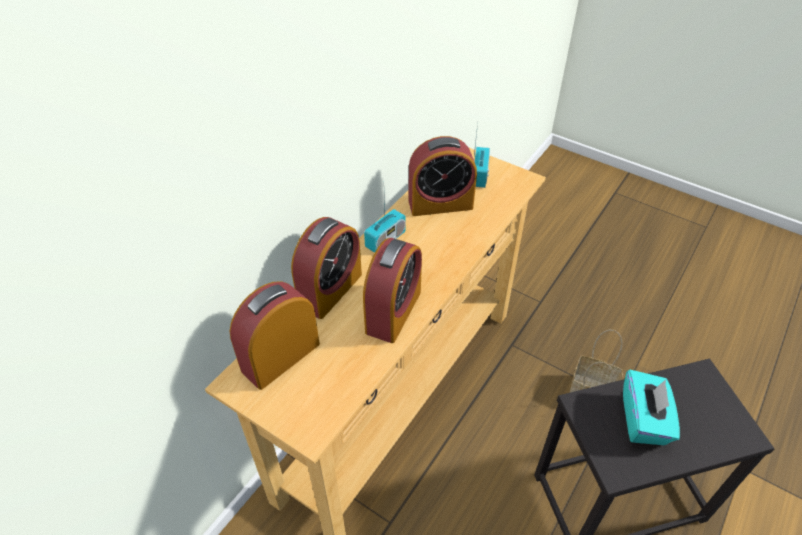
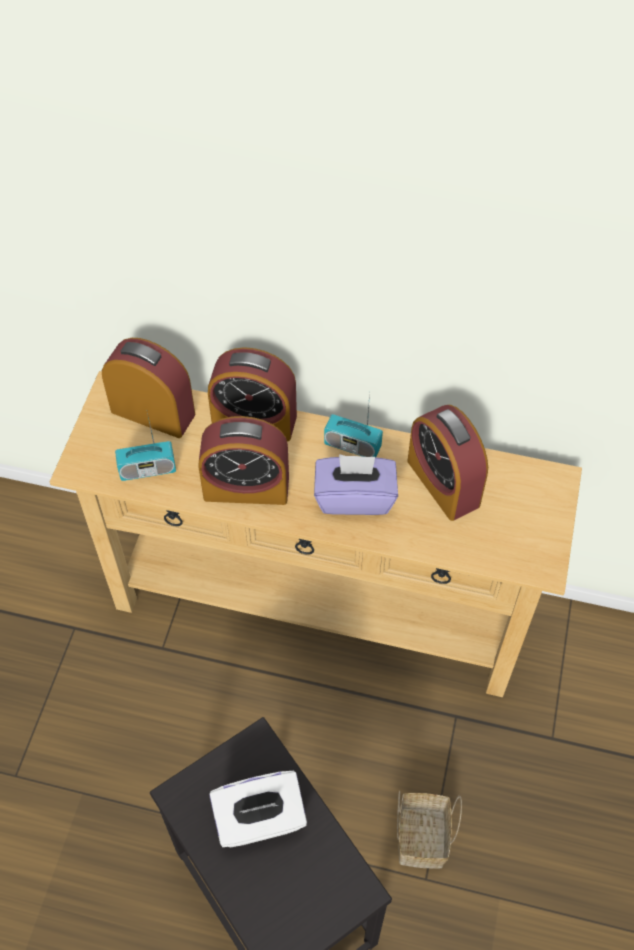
camera: 70 degrees right, 10 degrees up
(432, 251) = (354, 497): none -> purple tissue box
(480, 175) = (522, 512): radio -> radio (147, 469)
(644, 420) = (260, 820): turquoise tissue box -> white tissue box

